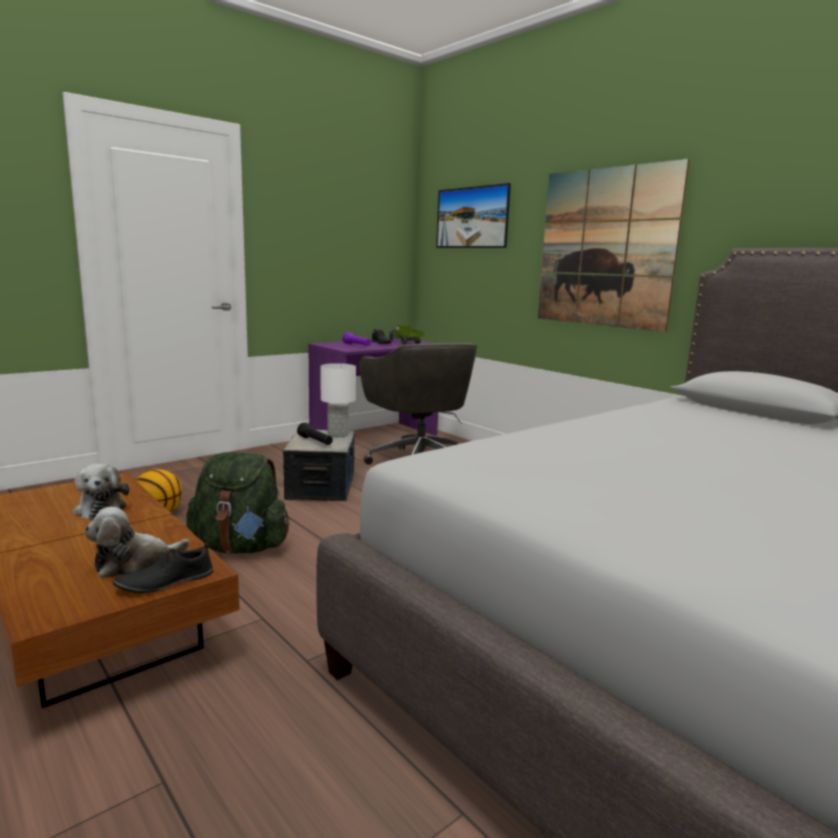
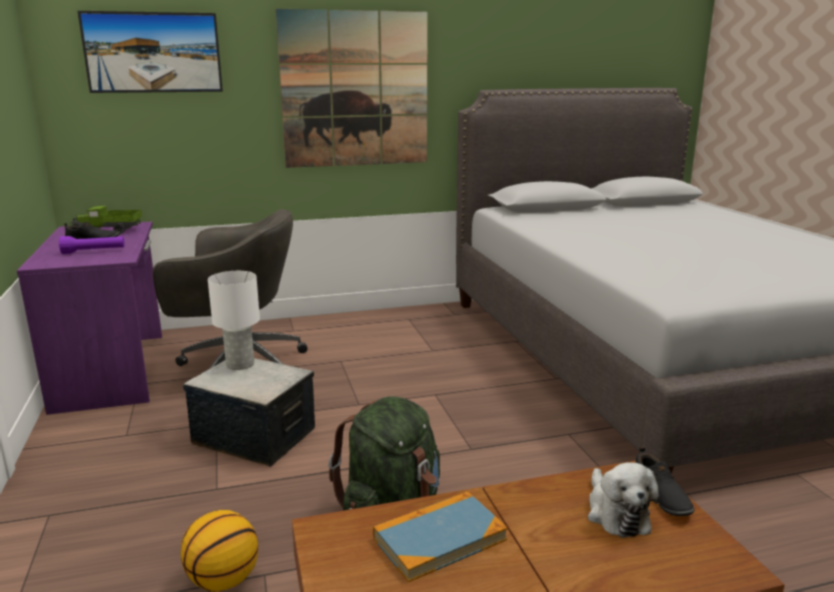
camera: 65 degrees left, 5 degrees up
(101, 508) = (439, 539): plush toy -> book
(315, 442) = (256, 380): black flashlight -> none

